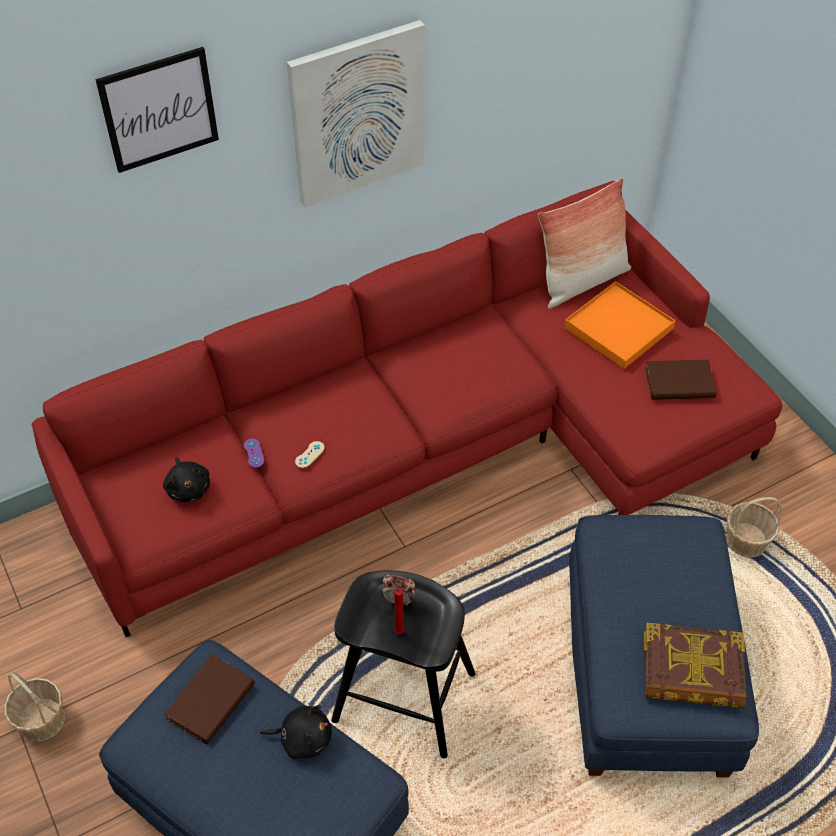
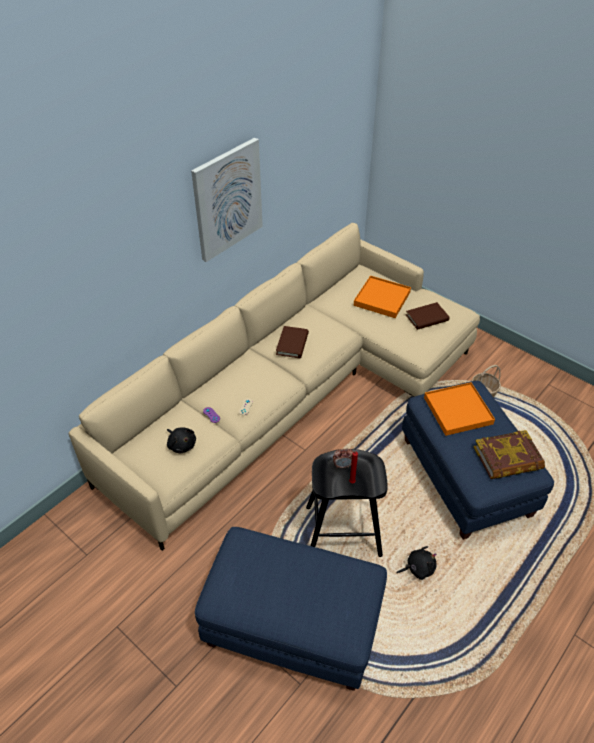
camera: 20 degrees left, 5 degrees down
(42, 720) = (130, 616): basket -> none
(159, 110) = (127, 209): picture -> none
(211, 701) = (252, 560): brown book -> brown book (292, 344)
(303, 738) = (317, 562): black plush toy -> black plush toy (418, 568)
(432, 447) = (295, 393): red sofa -> beige sofa
(582, 281) = (350, 281): pillow -> none
(649, 562) = (457, 410): none -> orange tray

